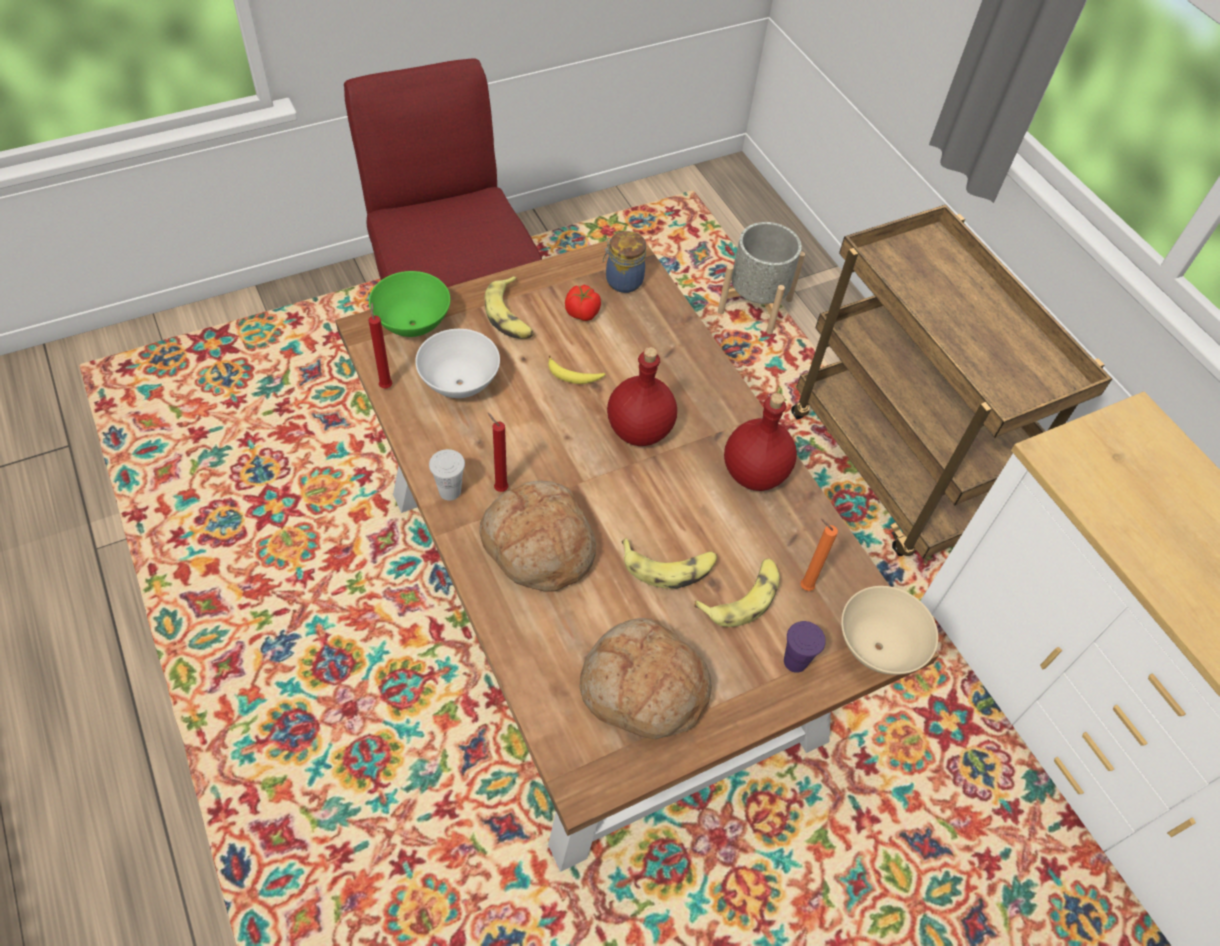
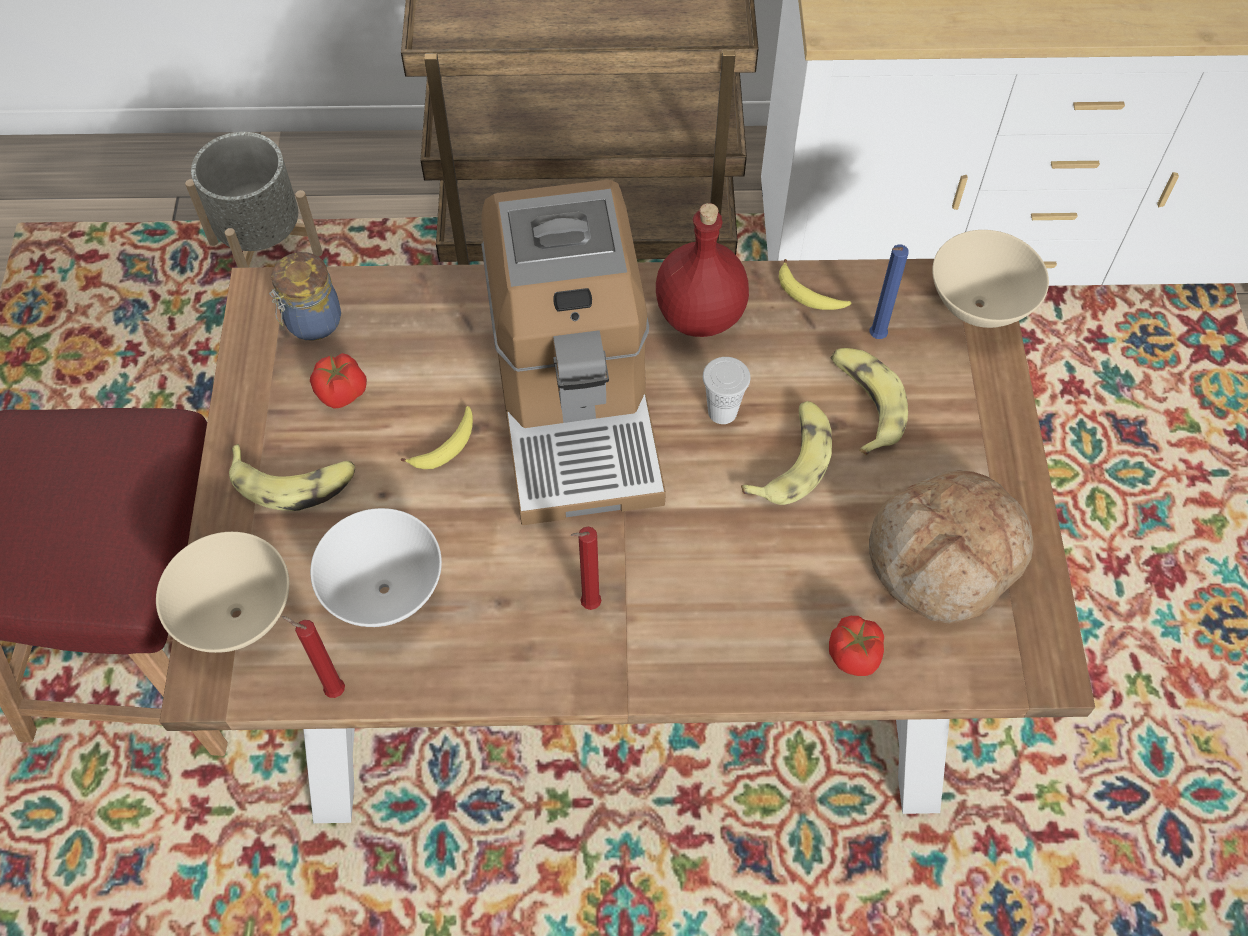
camera: 60 degrees left, 5 degrees up
(414, 325) = (238, 614): green bowl -> beige bowl
(450, 491) = (564, 668): white cup -> white cup (722, 412)
(535, 652) = (854, 654): none -> tomato
(537, 546) = (699, 593): bread -> none
(640, 430) = (575, 406): red bottle -> coffee machine
(795, 661) = (966, 390): purple cup -> none
(804, 586) = (875, 338): orange candle -> blue candle
(814, 533) = (809, 295): none -> banana

